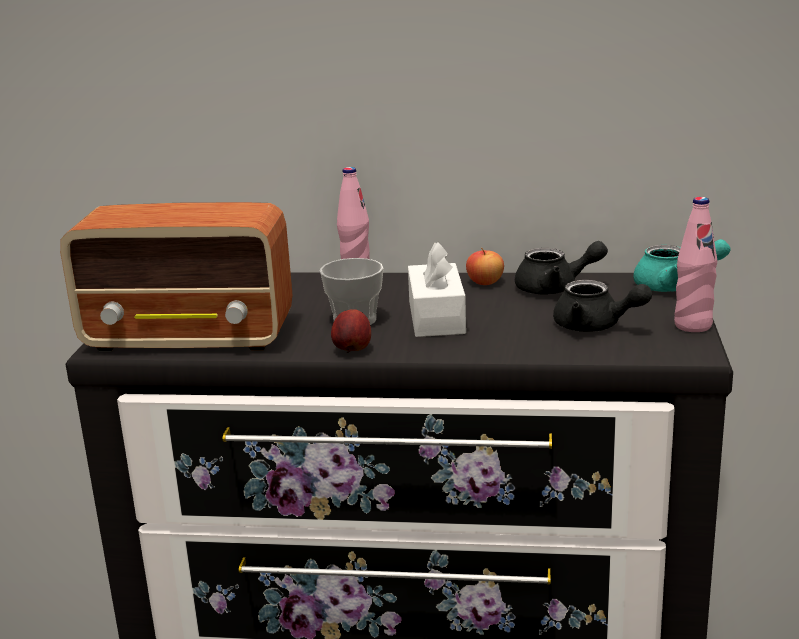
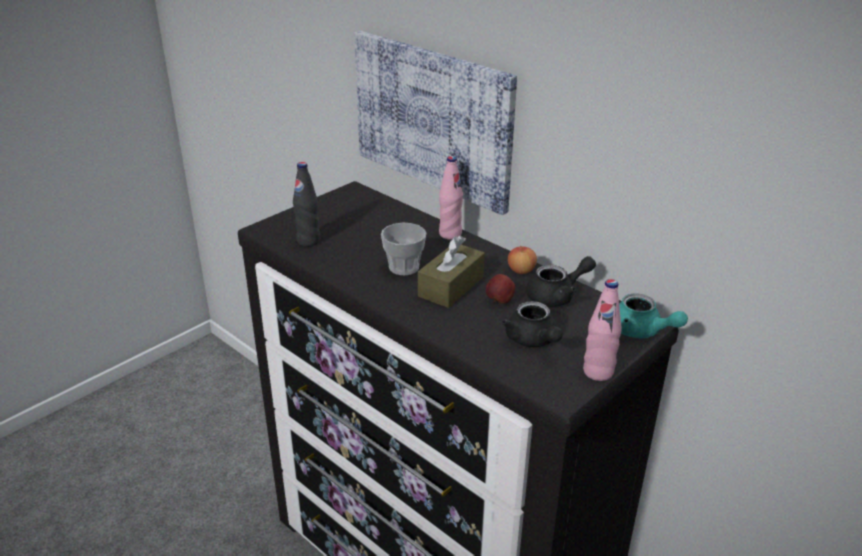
camera: 35 degrees right, 10 degrees up
(191, 337) = (308, 241): radio -> black bottle
(283, 136) = (433, 118): none -> picture
(352, 350) = (371, 290): apple -> apple (499, 301)
(436, 317) = (451, 286): white tissue box -> brown tissue box
(555, 288) = (557, 296): black teapot -> black teapot turned 60 degrees counterclockwise

